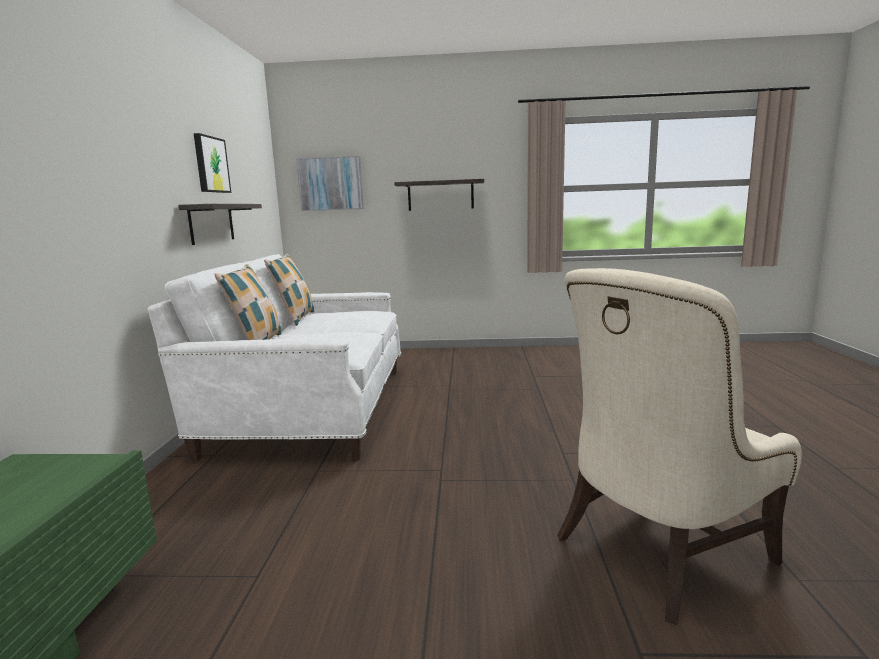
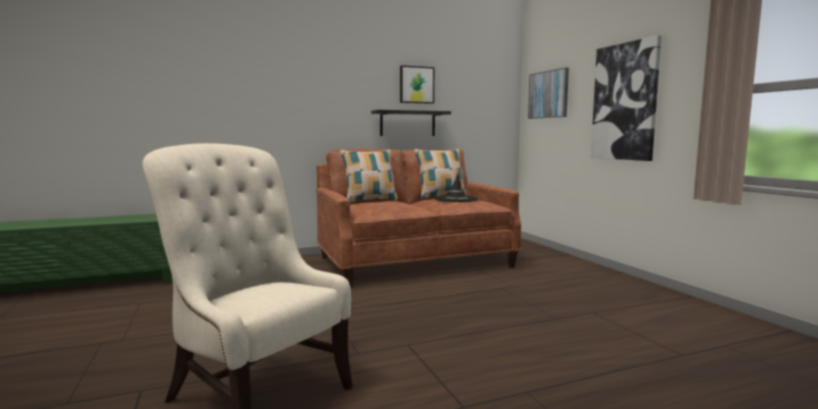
camera: 65 degrees right, 5 degrees down
(309, 408) = (413, 261): white sofa -> brown sofa
(343, 315) = (456, 199): none -> black hat
(440, 195) = (625, 102): shelf -> picture

